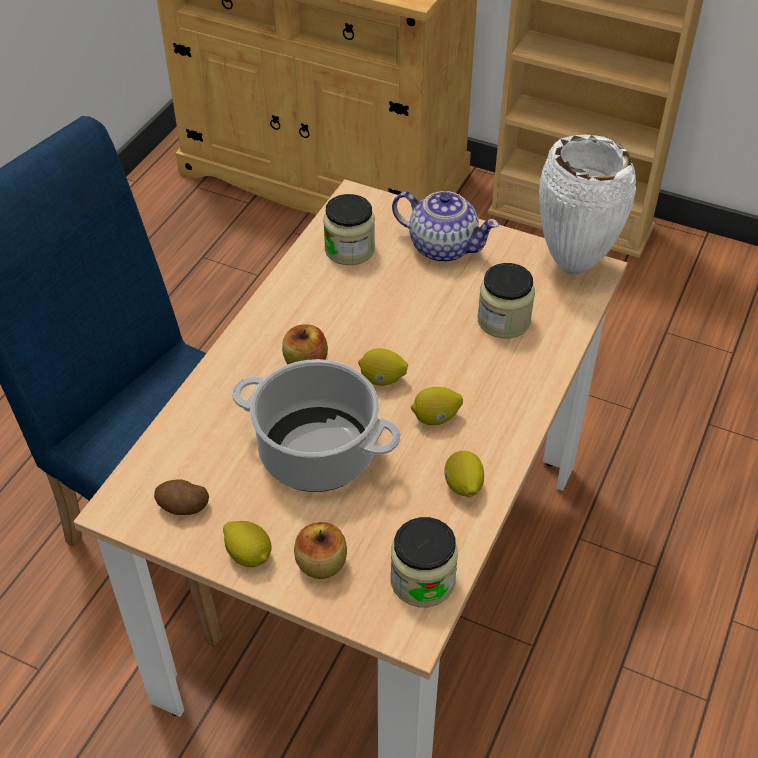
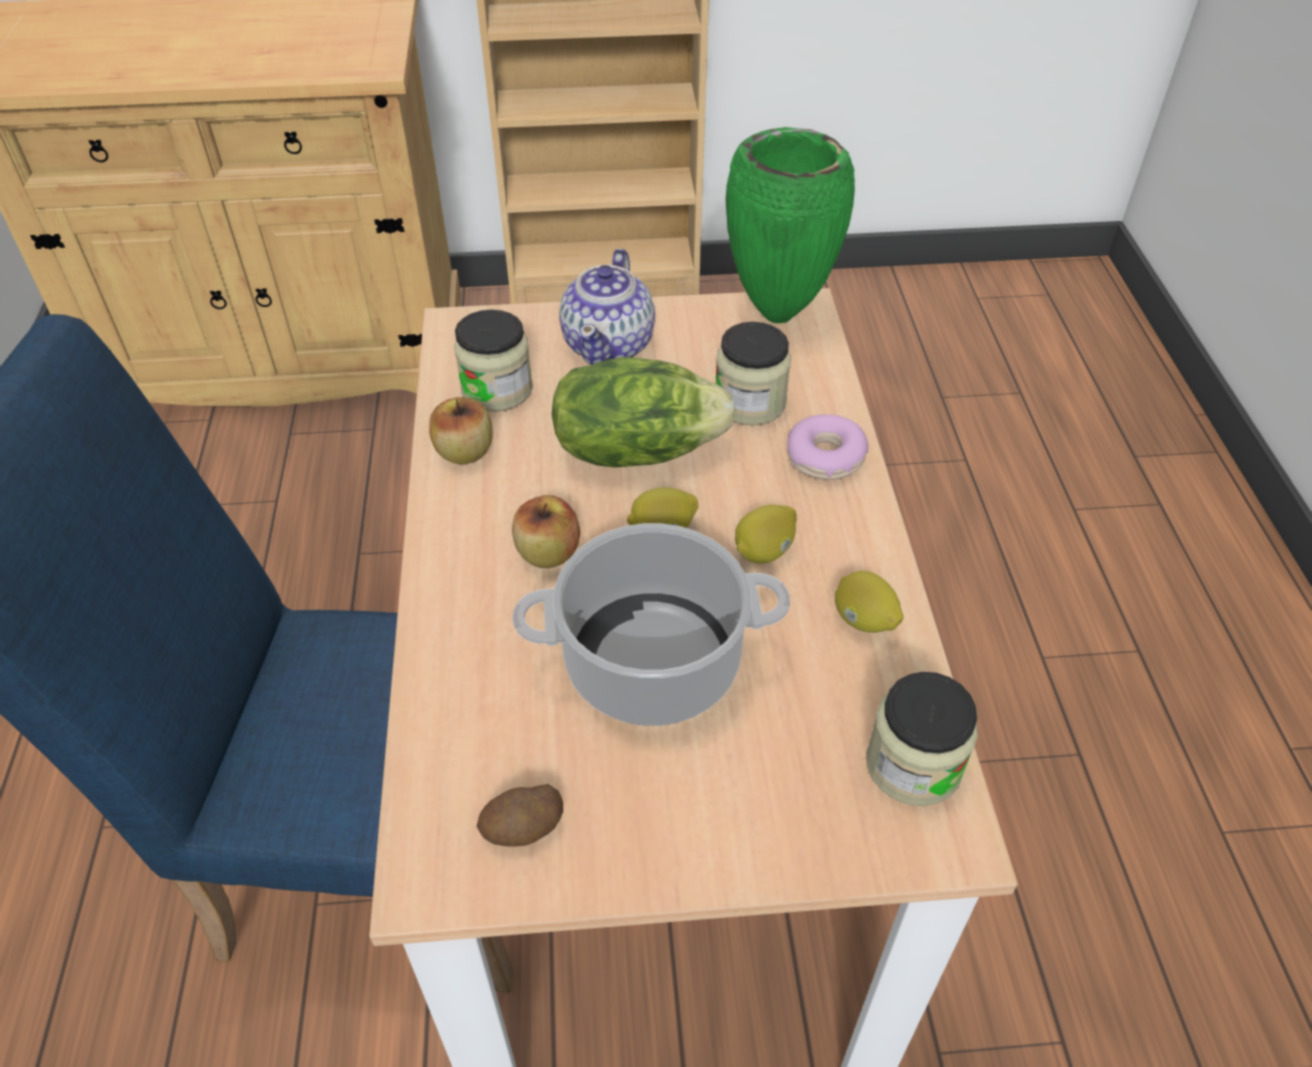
camera: 30 degrees left, 0 degrees up
(249, 554) = (668, 849): lemon -> none
(321, 564) = (773, 811): apple -> apple (464, 452)
(406, 321) = (636, 449): none -> lettuce
(442, 246) = (609, 344): teapot -> teapot turned 105 degrees clockwise
(524, 376) = (825, 458): none -> donut
(574, 267) = (779, 313): white vase -> green vase

